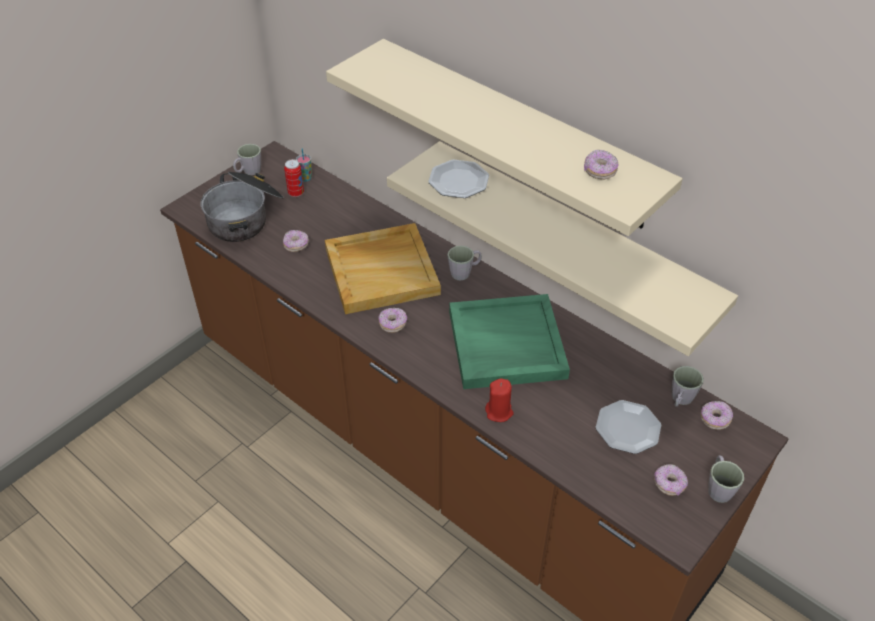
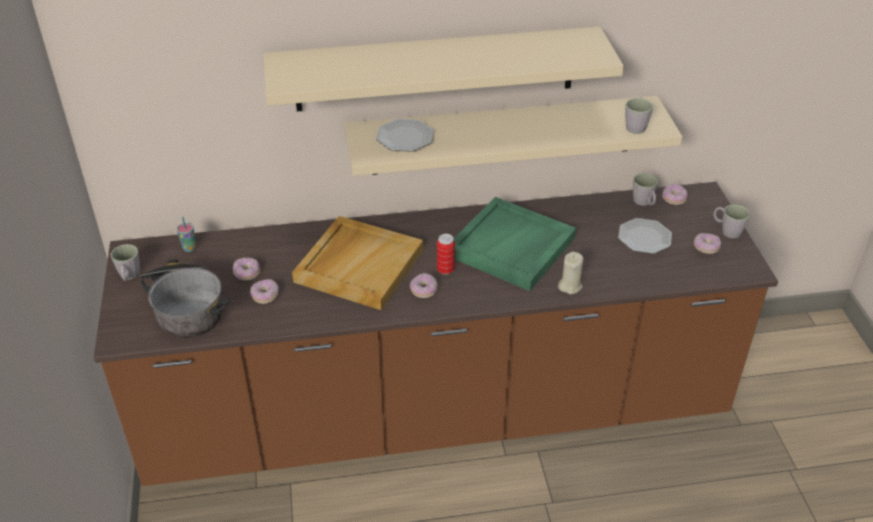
camera: 50 degrees left, 5 degrees down
(296, 193) = (200, 263): can -> can (445, 270)
(464, 272) = (415, 225): grey mug -> grey mug (636, 126)
(499, 412) = (570, 286): red candle -> beige candle
(599, 171) = (556, 48): donut -> donut (247, 273)

